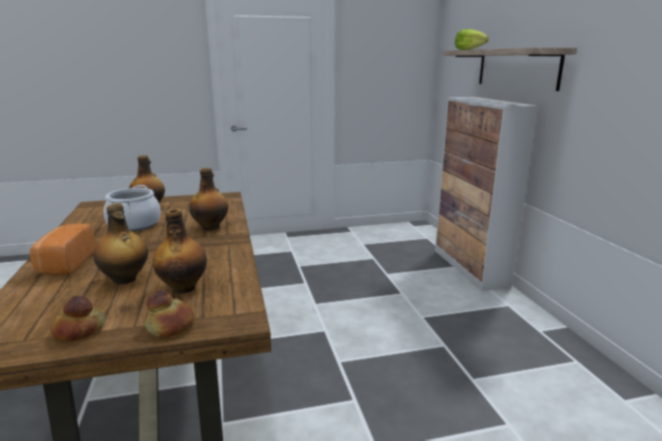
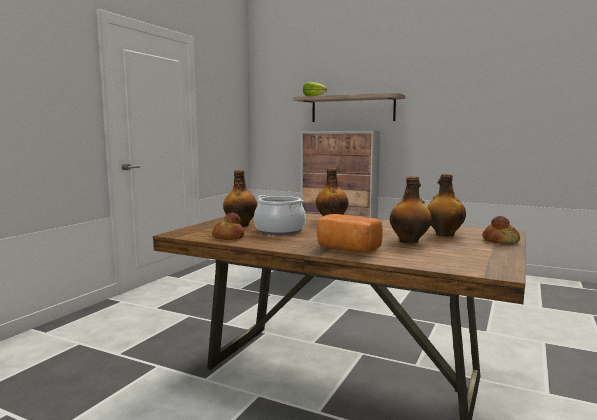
camera: 50 degrees left, 10 degrees down
(79, 329) = (485, 253): bread -> bread (228, 237)

